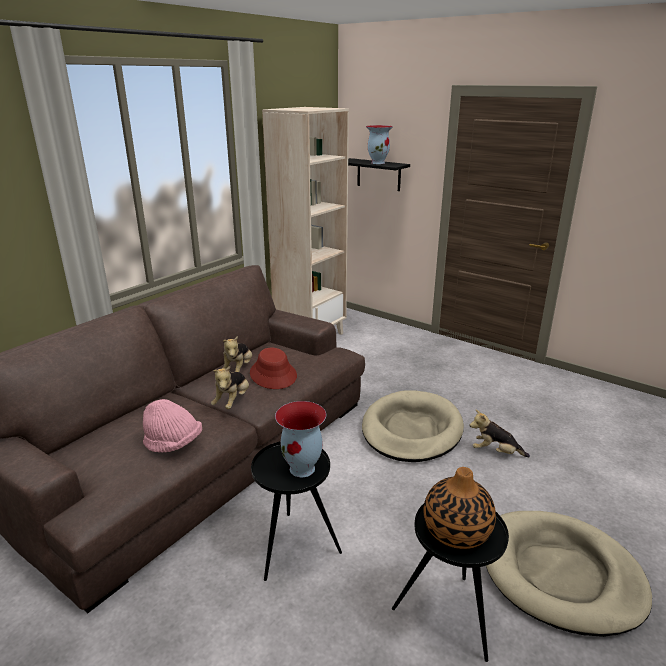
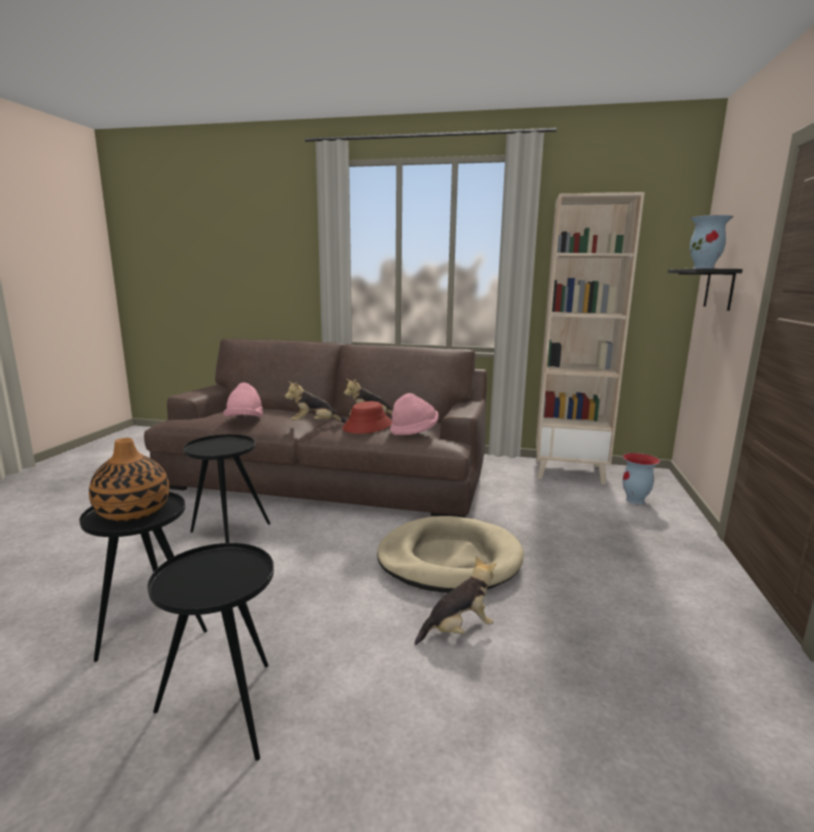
camera: 65 degrees right, 10 degrees down
(303, 468) = (218, 451): vase -> vase (635, 500)
(309, 357) = (414, 431): none -> pink hat
(495, 452) = (458, 630): plush toy -> plush toy turned 75 degrees clockwise
(560, 574) = (226, 714): beige dog bed -> black side table

